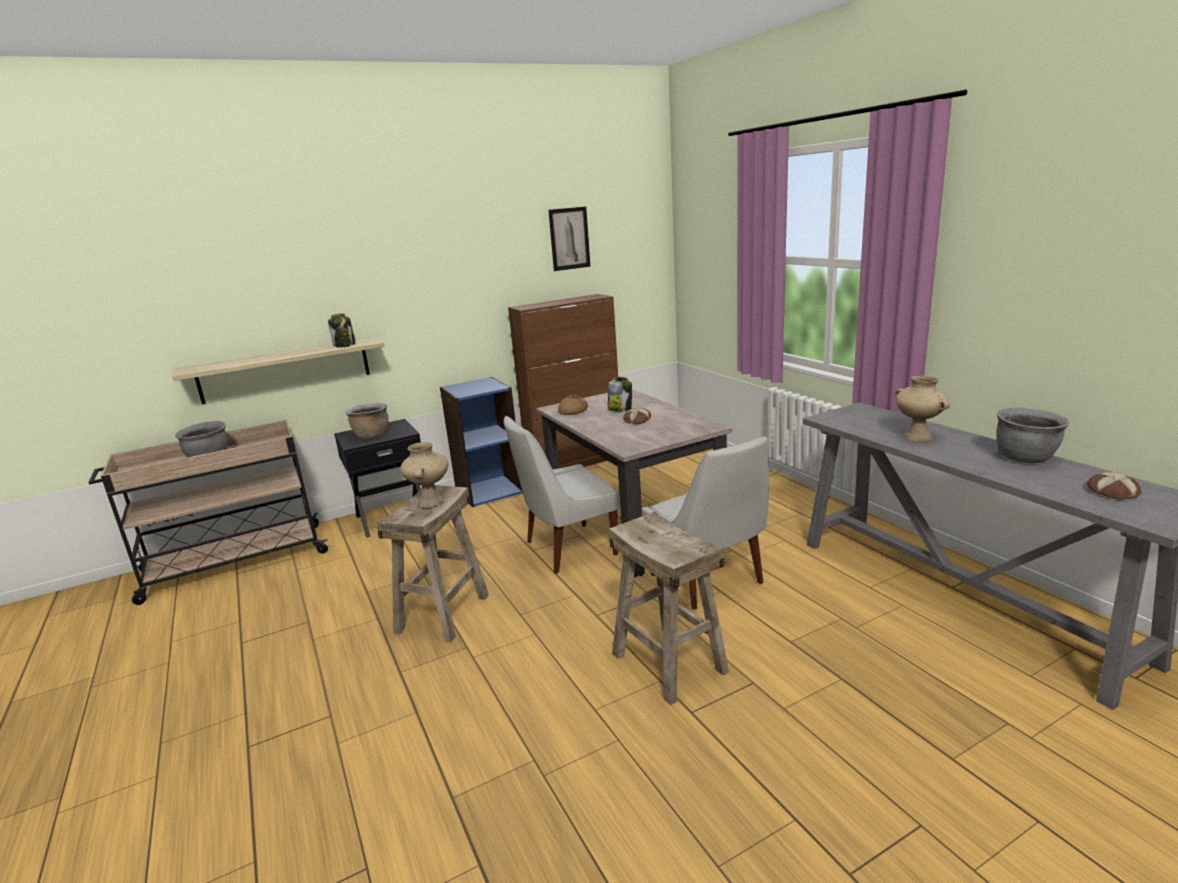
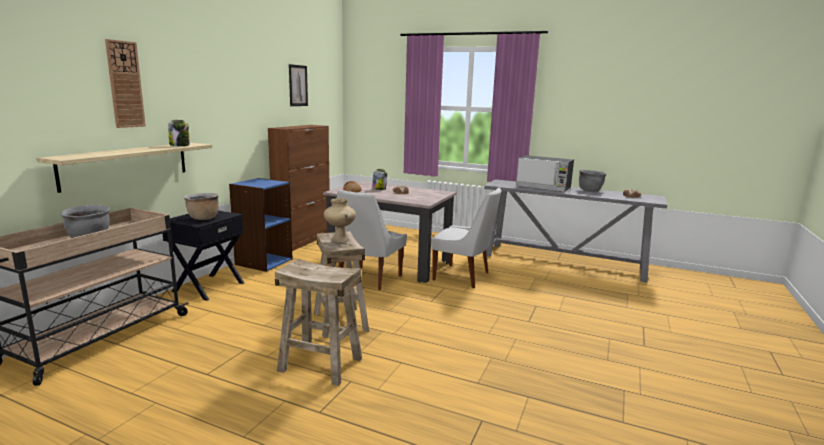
camera: 40 degrees left, 5 degrees down
(275, 277) = (125, 84): none -> wall clock
(667, 663) = (493, 309): beige stool -> beige stool (319, 364)
(918, 437) = (543, 188): beige vase -> microwave

